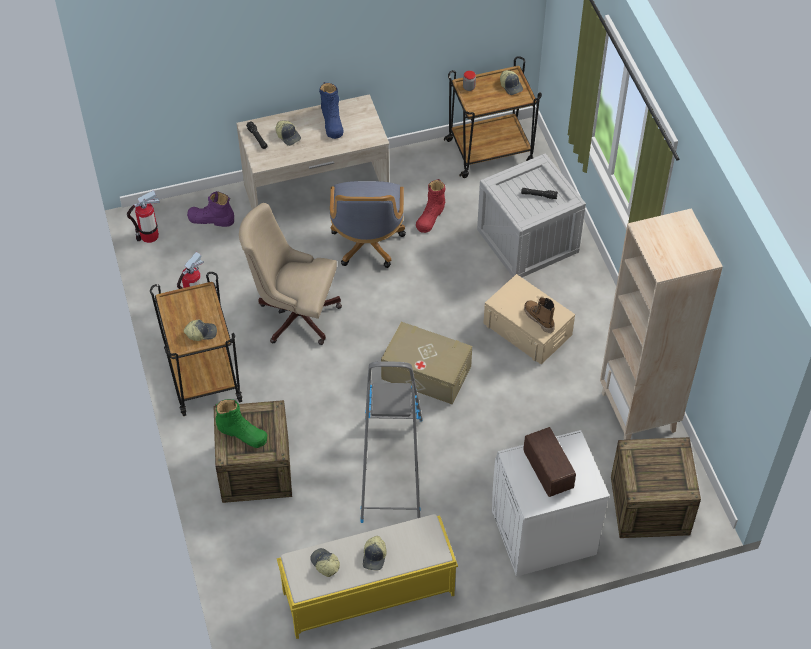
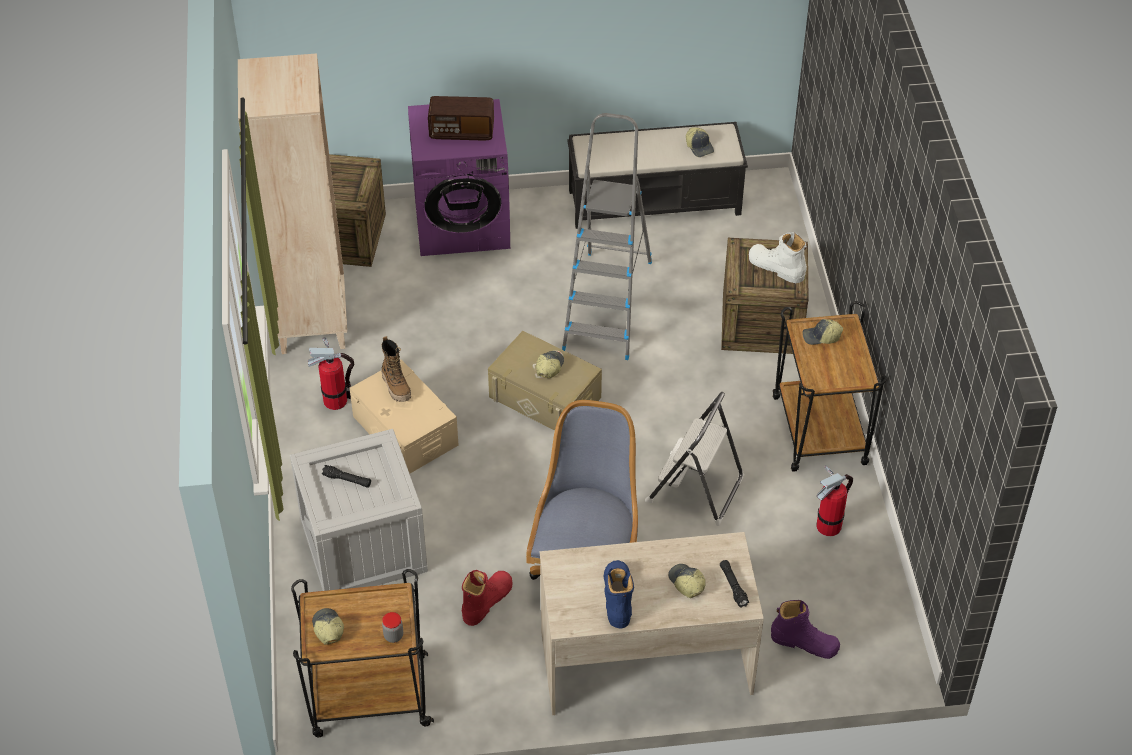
camera: 170 degrees left, 5 degrees down
(149, 236) = (894, 629): fire extinguisher -> fire extinguisher (335, 400)
(242, 433) = (776, 267): green boot -> white boot
(294, 314) = (698, 490): beige office chair -> white step ladder
(367, 593) = (656, 202): yellow bench -> black bench
(375, 556) = (648, 146): cap -> cap (549, 367)
(543, 533) = (463, 227): white washing machine -> purple washing machine
(547, 471) = (462, 132): radio -> radio turned 75 degrees counterclockwise

